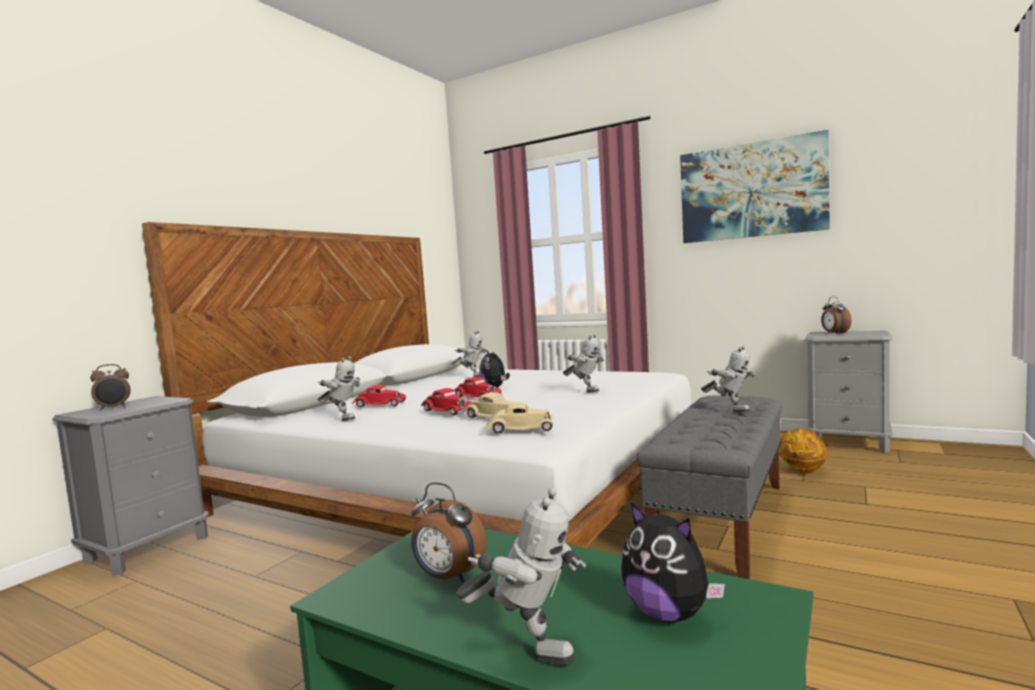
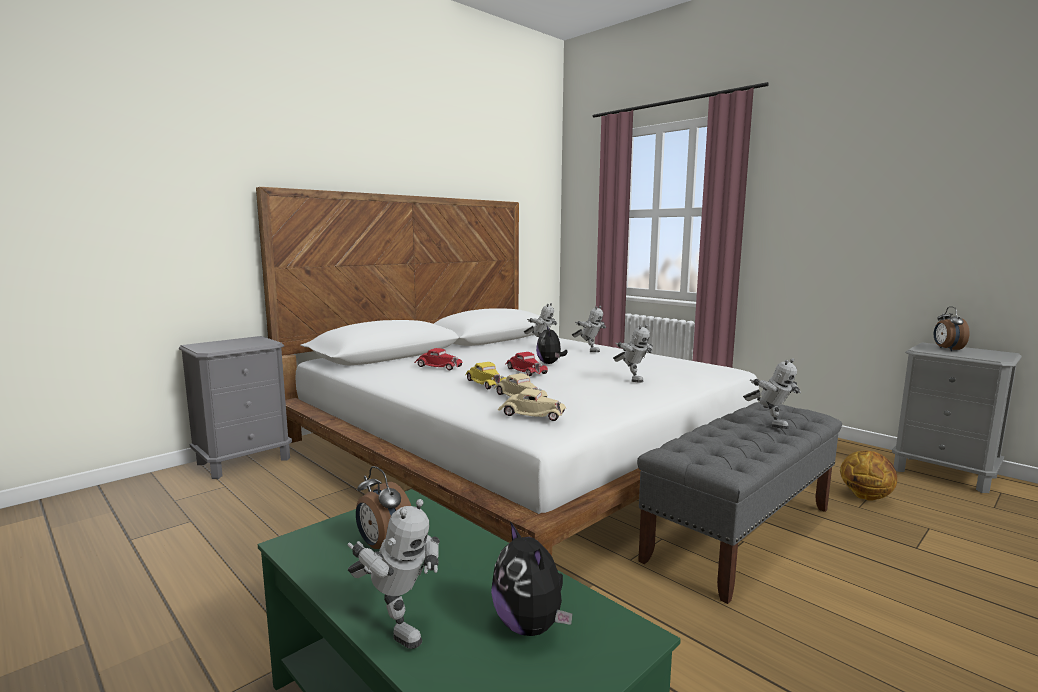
camera: 15 degrees right, 5 degrees up
(113, 408) = (222, 344): alarm clock -> none
(342, 419) = (398, 377): toy robot -> toy robot (589, 351)
(446, 410) = (486, 383): red toy car -> yellow toy car
(751, 190) = (876, 173): picture -> none

